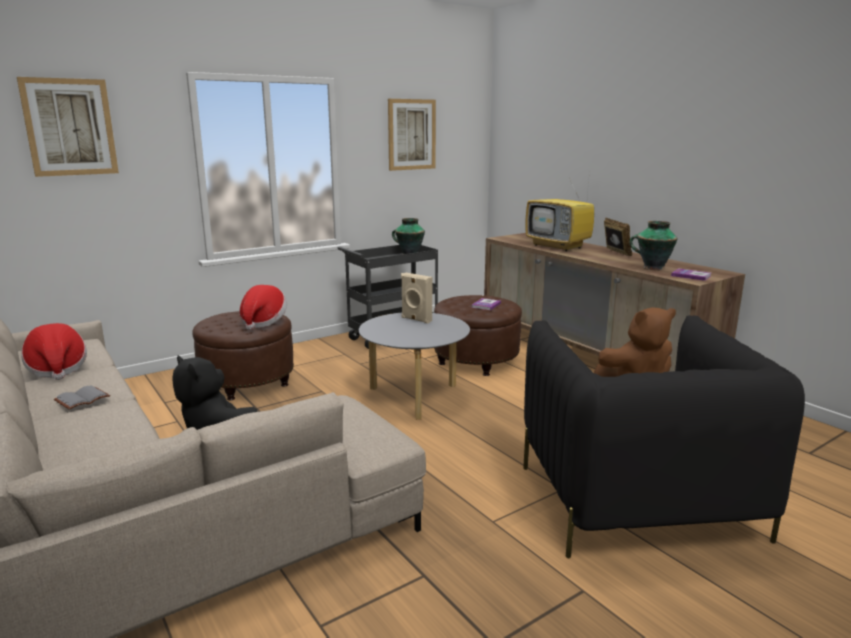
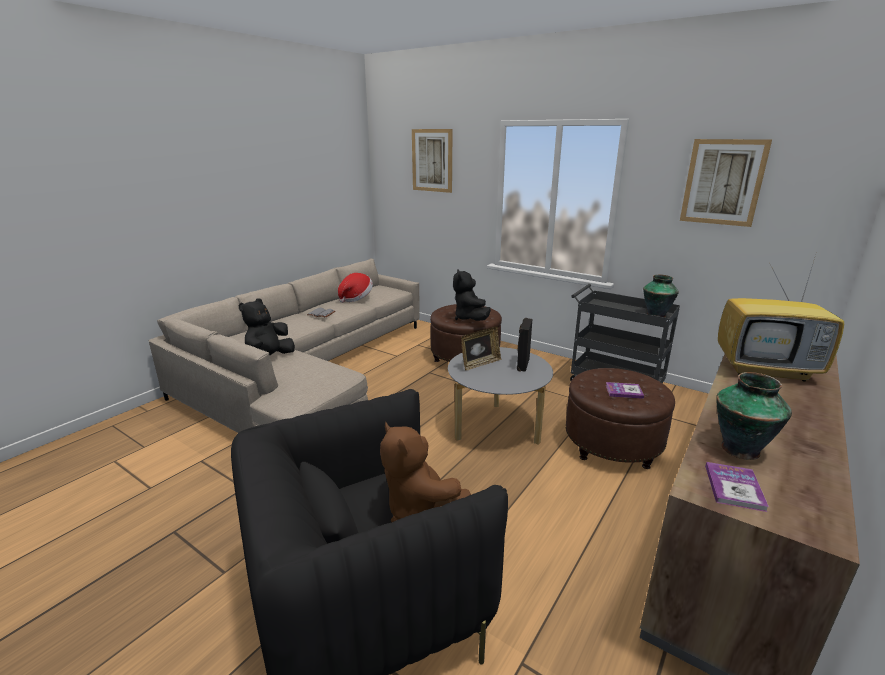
camera: 70 degrees right, 5 degrees up
(263, 322) = (470, 318): hat -> black plush toy
(416, 319) = (522, 364): beige speaker -> black speaker
(559, 246) = (766, 370): television -> television turned 105 degrees counterclockwise
(615, 253) = (802, 413): picture frame -> picture frame (480, 364)

